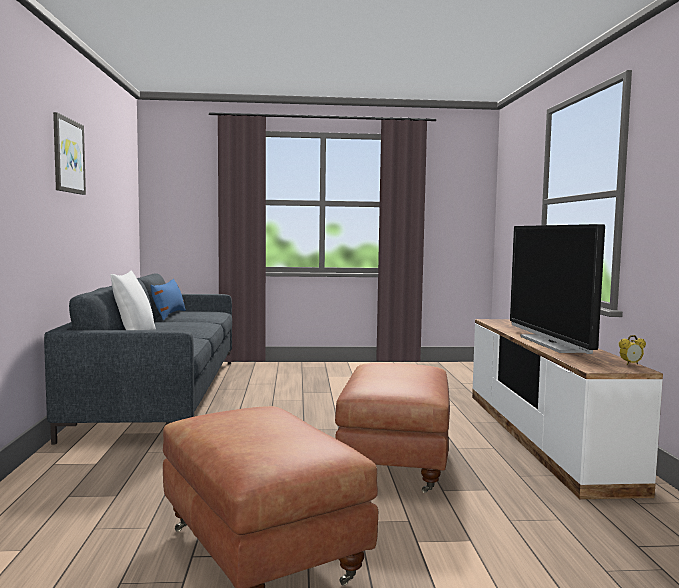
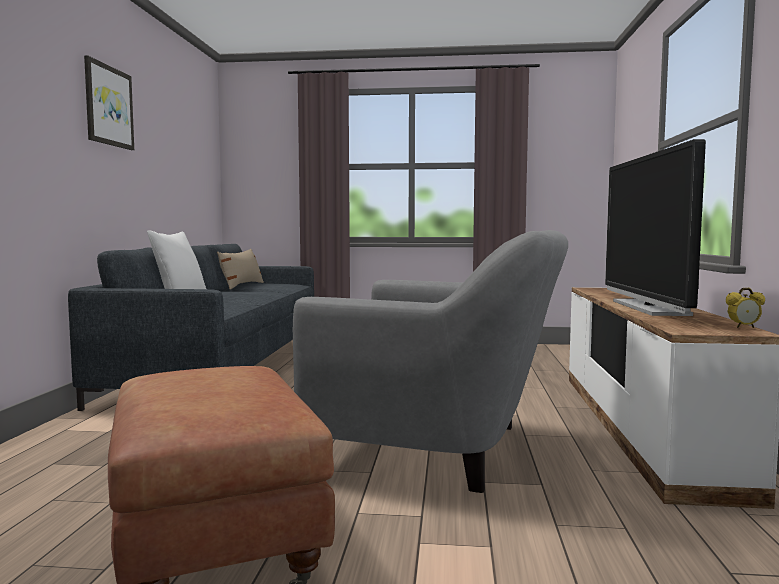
camera: 10 degrees right, 0 degrees up
(169, 315) = (241, 285): blue pillow -> beige pillow
(395, 464) = (439, 448): brown ottoman -> grey armchair

